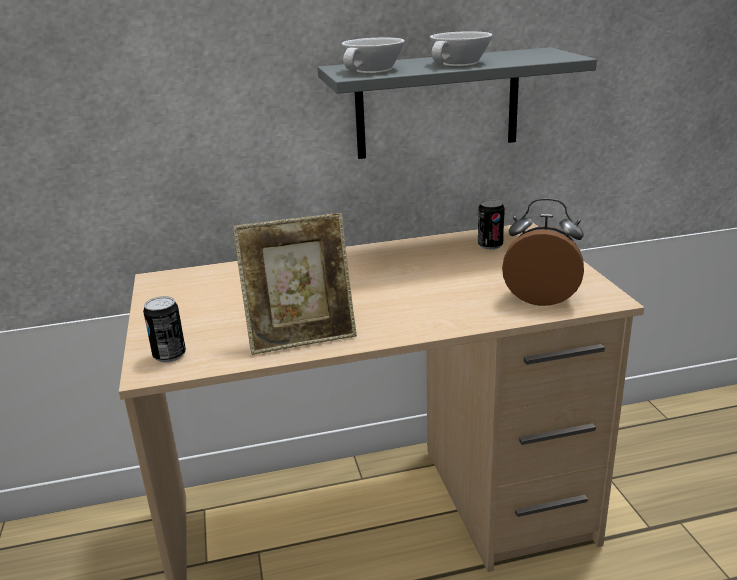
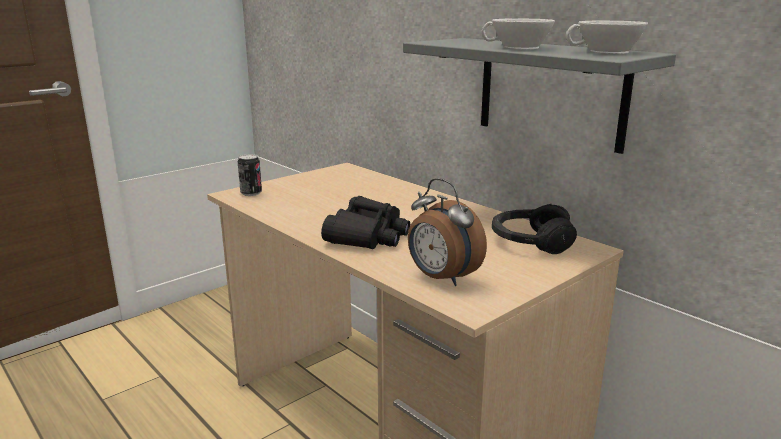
camera: 60 degrees right, 5 degrees down
(301, 336) = (298, 216): picture frame -> none
(374, 70) = (455, 42): white cup -> white cup (607, 52)
(409, 309) = (368, 236): none -> black binoculars
(490, 246) = (530, 242): can -> black headphones
(541, 297) = (441, 278): alarm clock -> alarm clock turned 150 degrees clockwise

